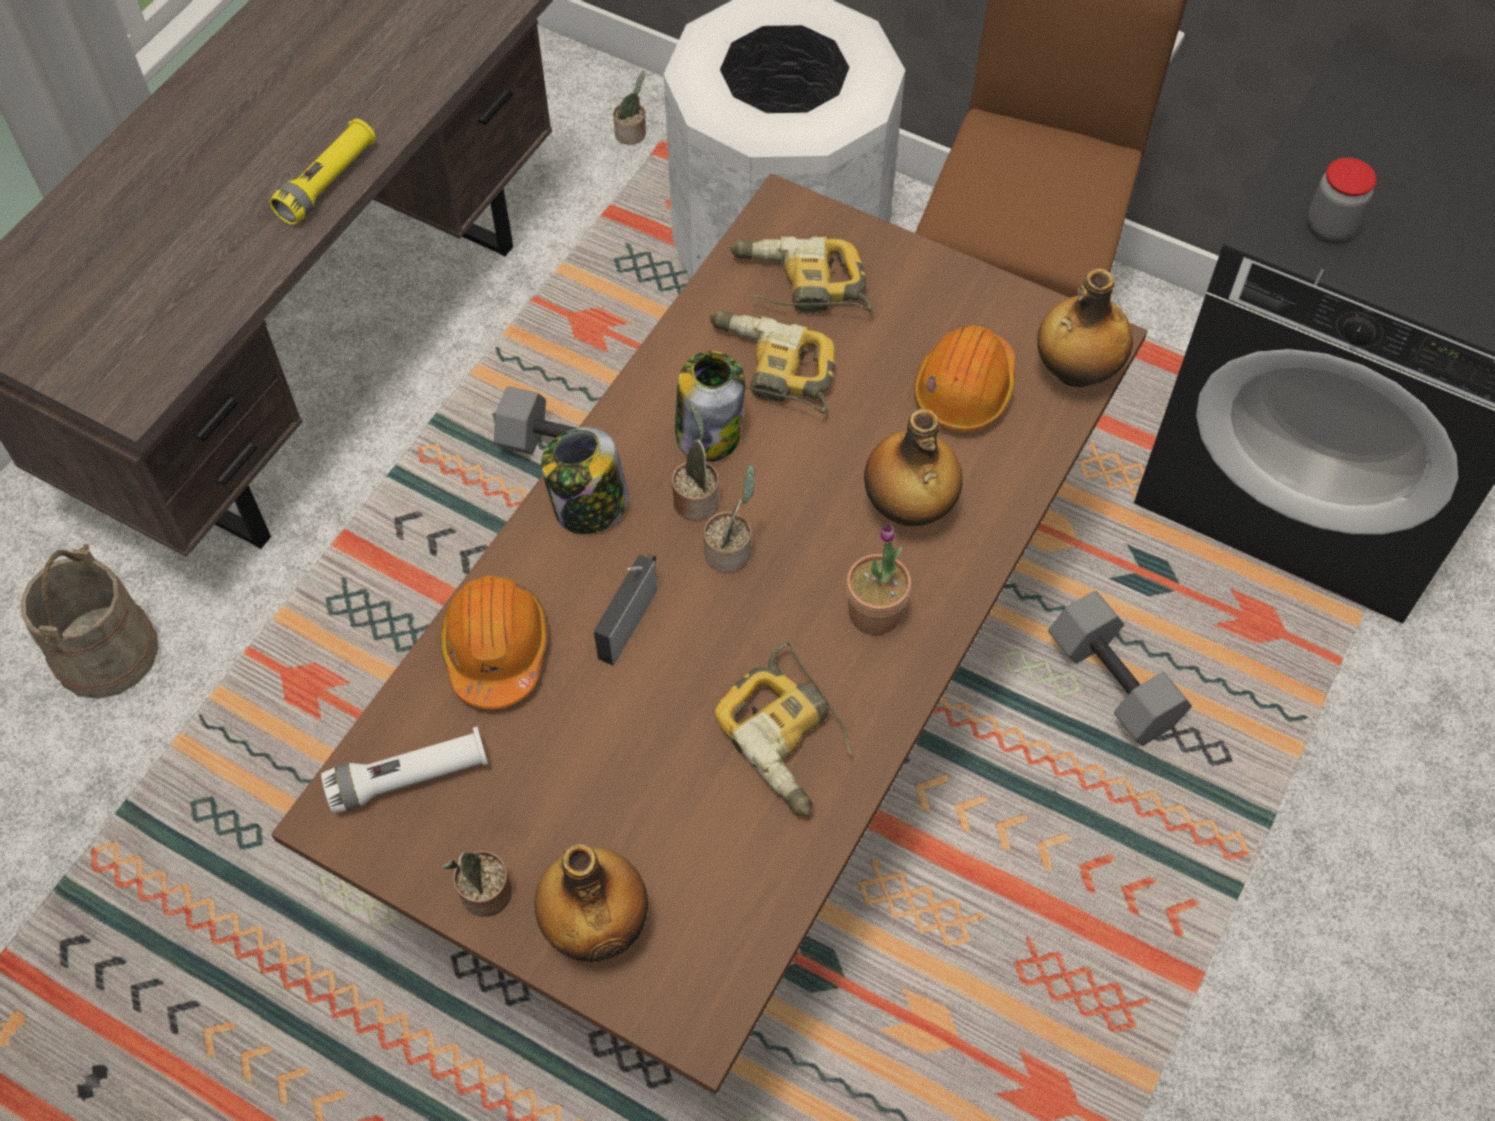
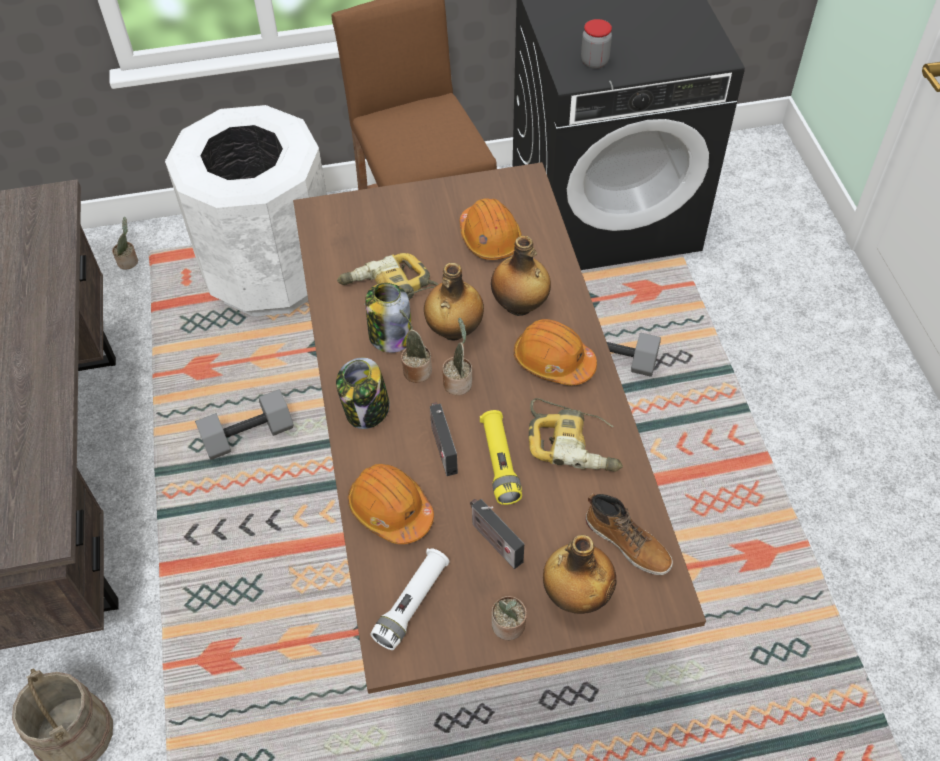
camera: 40 degrees left, 5 degrees down
(328, 183) = (47, 350): yellow flashlight -> yellow flashlight (500, 463)
(571, 781) = (494, 541): none -> radio
(723, 915) = (628, 543): none -> boot
(799, 286) = (363, 242): power drill -> none
(875, 613) = (553, 361): potted plant -> orange hard hat
(1075, 372) = (530, 199): bottle -> bottle (453, 331)

